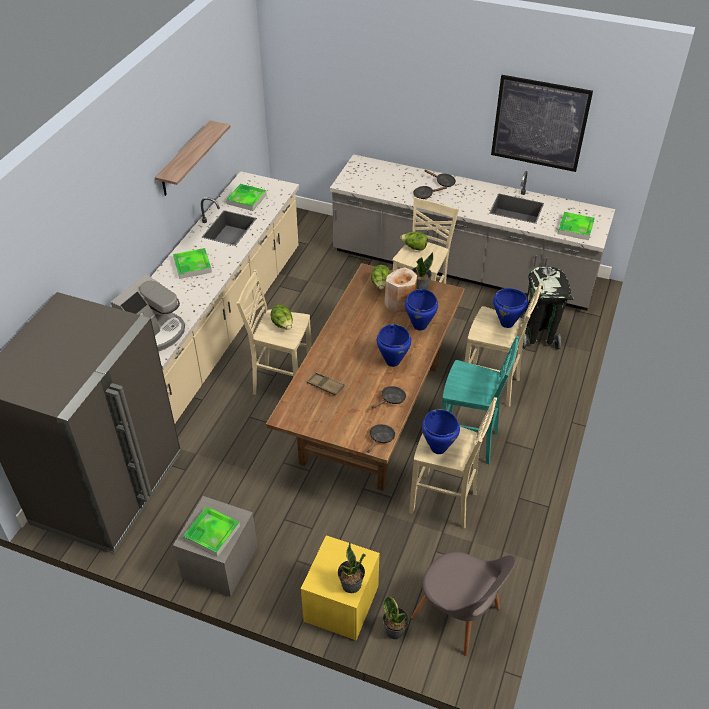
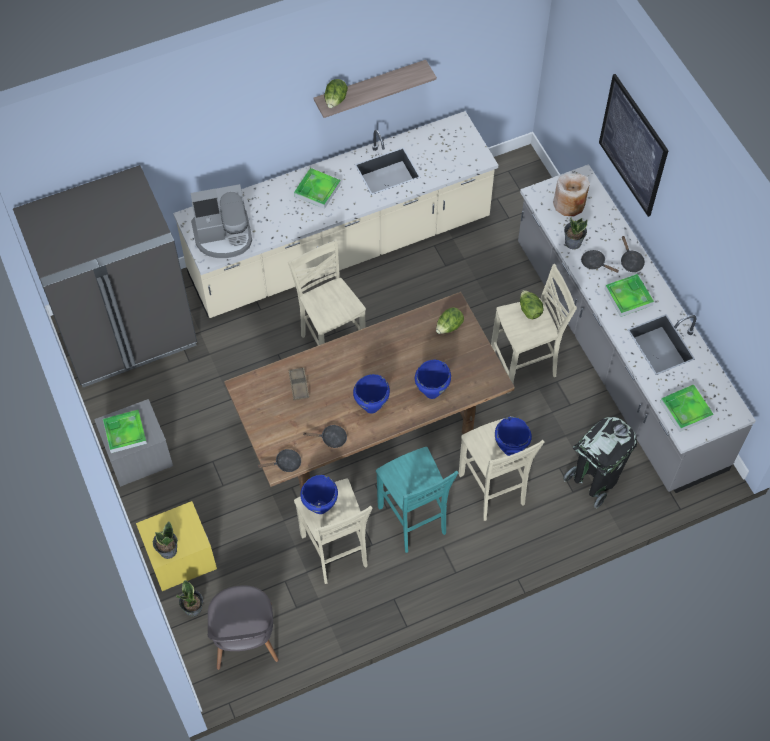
camera: 45 degrees right, 15 degrees up
(246, 199) = (434, 149): tray -> tray (628, 297)
(283, 325) = (334, 302): lettuce -> lettuce (335, 101)
(400, 302) = (443, 357): beige vase -> beige vase (569, 204)
(420, 287) = (478, 356): potted plant -> potted plant (573, 242)
(539, 123) = (722, 281): picture -> picture (633, 145)

